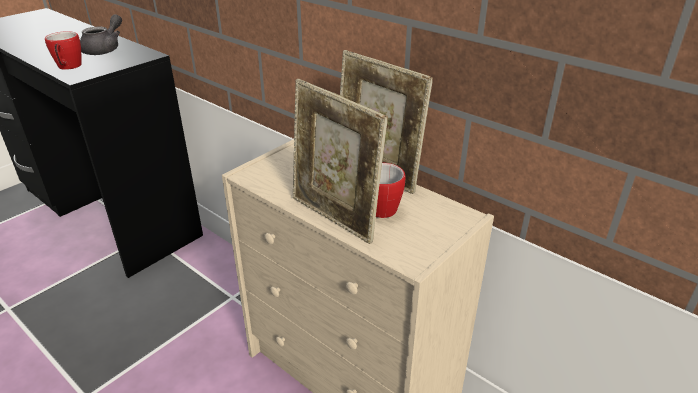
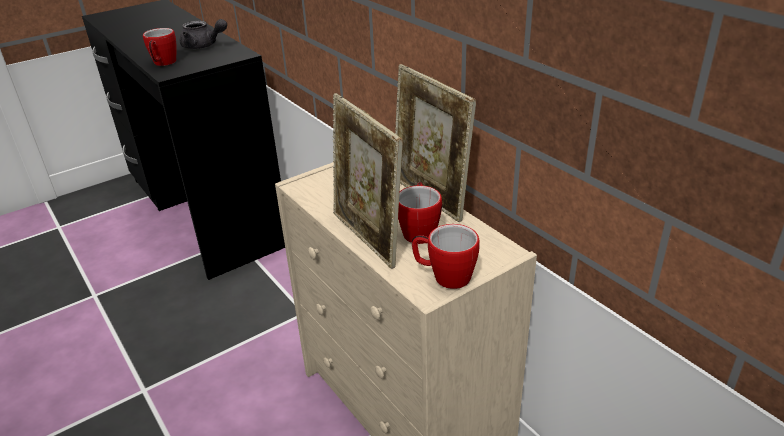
camera: 15 degrees right, 0 degrees up
(105, 49) = (203, 46): grey teapot -> grey teapot turned 75 degrees clockwise
(422, 245) = (444, 276): none -> mug

